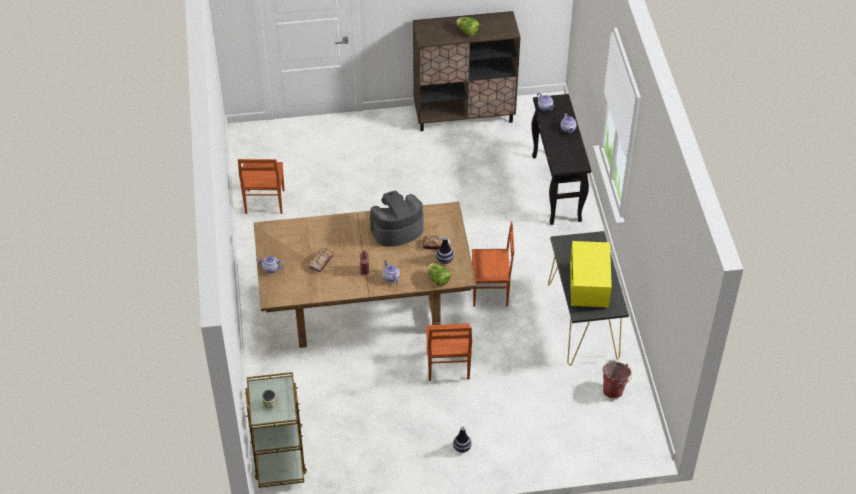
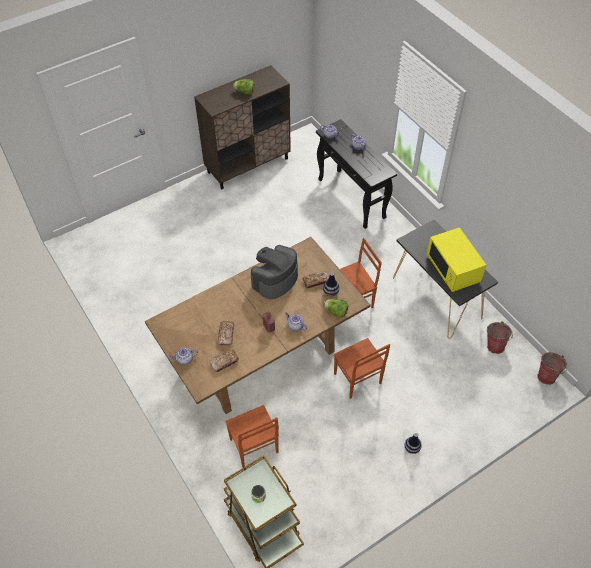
camera: 25 degrees left, 5 degrees up
(264, 202) = (124, 294): brown chair -> brown chair (253, 447)
(305, 284) = (224, 362): none -> bread
(651, 439) = (547, 375): none -> bucket

